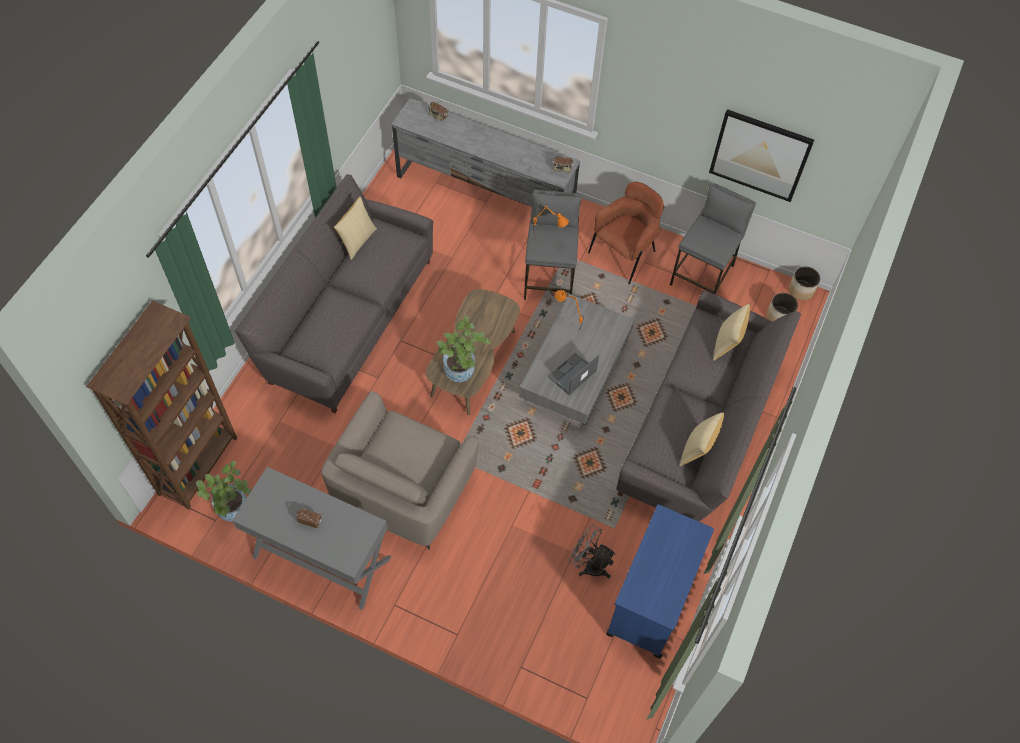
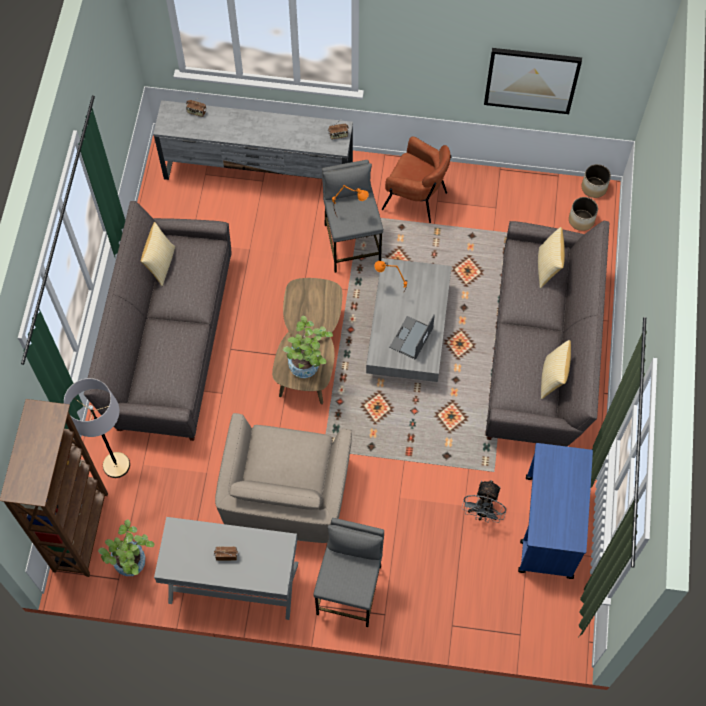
camera: 15 degrees left, 5 degrees up
(255, 414) = (116, 465): none -> grey floor lamp
(589, 564) = (482, 513): grey fan -> grey fan turned 90 degrees counterclockwise
(624, 254) = (416, 198): brown armchair -> brown armchair turned 90 degrees clockwise
(703, 275) = (497, 198): grey stool -> grey stool (350, 590)

